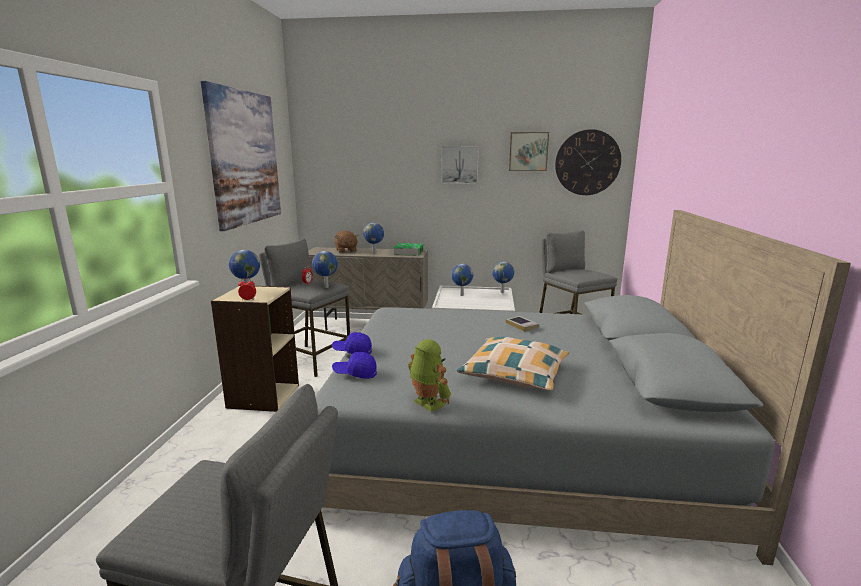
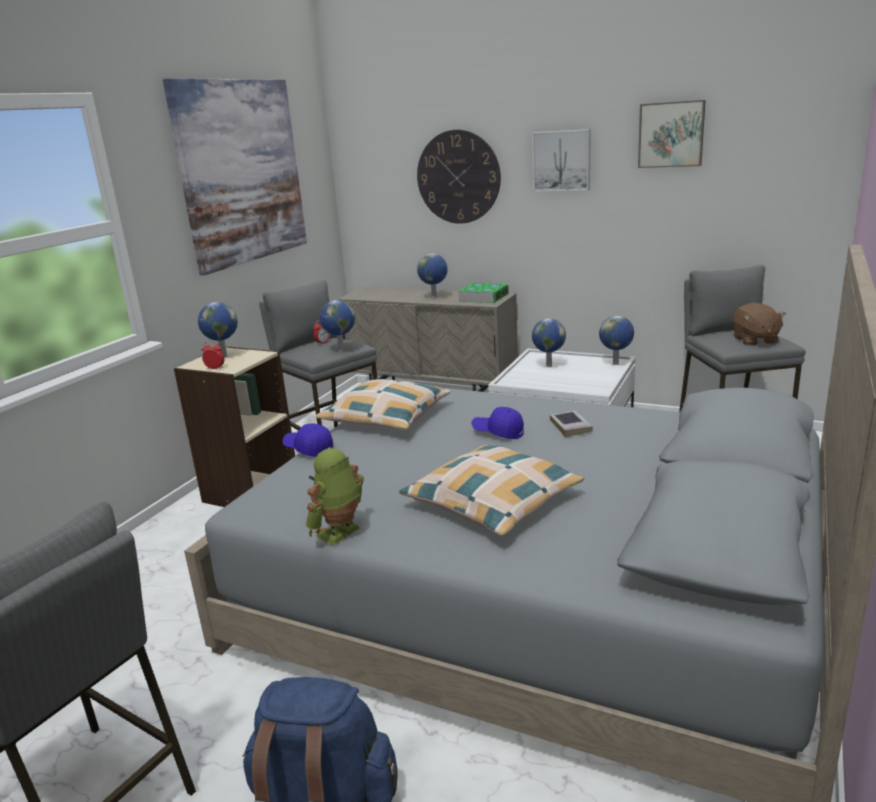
camera: 20 degrees right, 5 degrees up
(346, 250) = (399, 293): brown plush toy -> brown plush toy (755, 340)
(355, 373) = (288, 481): blue cap -> blue cap (498, 432)
(392, 327) = (386, 417): none -> pillow
(427, 404) = (340, 533): toy robot -> toy robot turned 120 degrees counterclockwise
(587, 162) = (775, 148): wall clock -> wall clock (458, 177)

